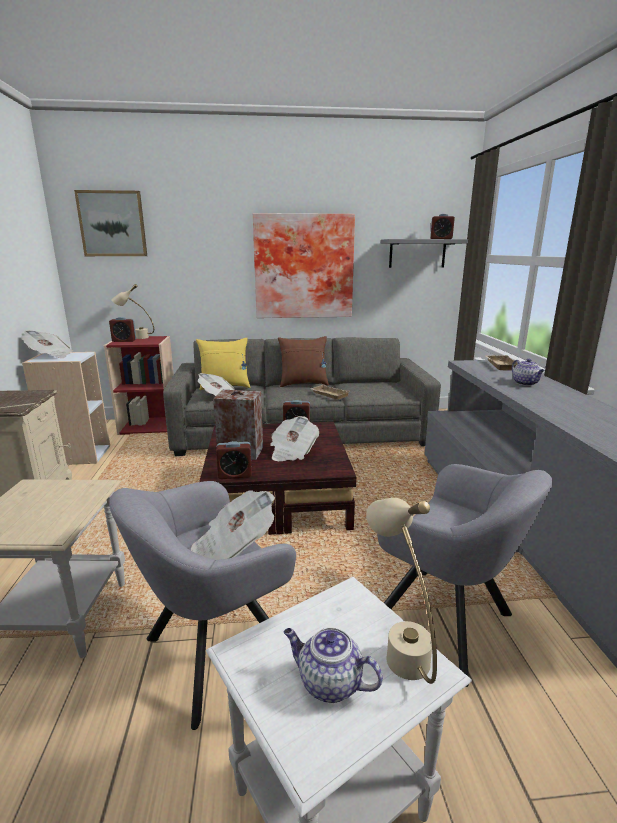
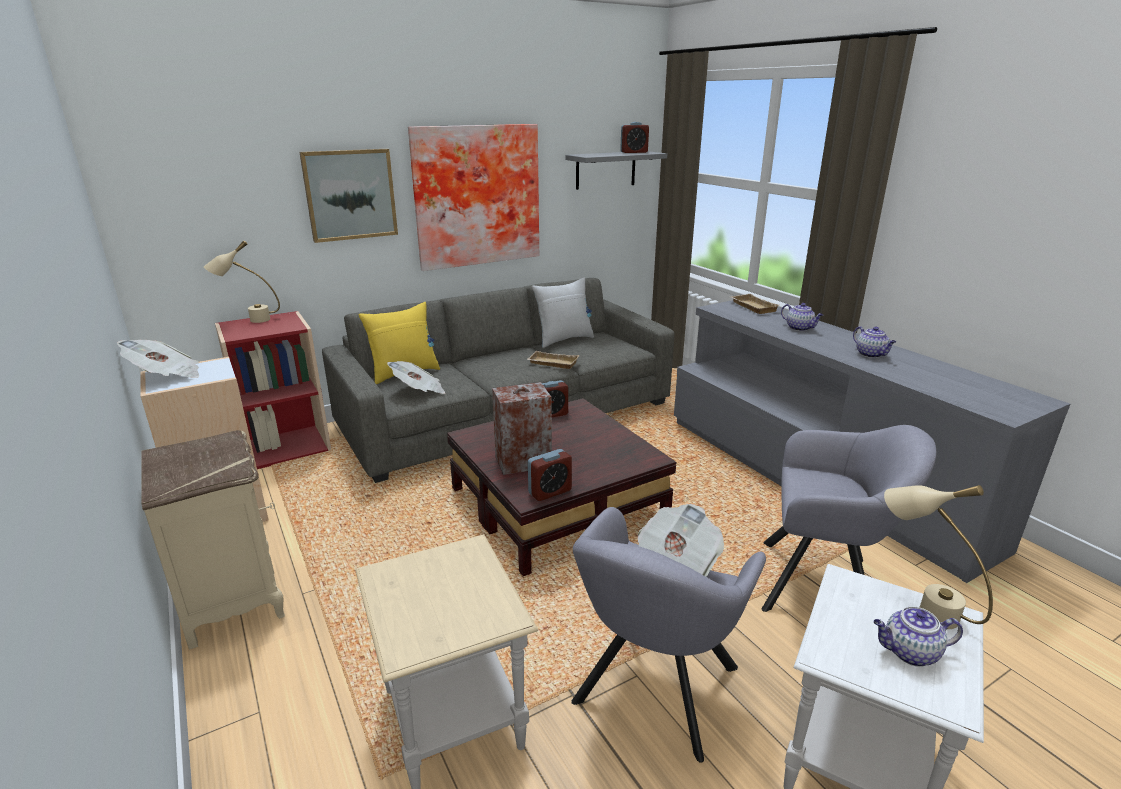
camera: 25 degrees left, 5 degrees up
(112, 224) = (192, 149): picture -> picture (350, 195)
(124, 341) = (241, 329): alarm clock -> none
(292, 452) = (581, 447): newspaper -> none
(303, 384) = (501, 353): brown pillow -> none
(358, 383) = (564, 340): none -> grey pillow
(574, 410) = (871, 354): none -> teapot

